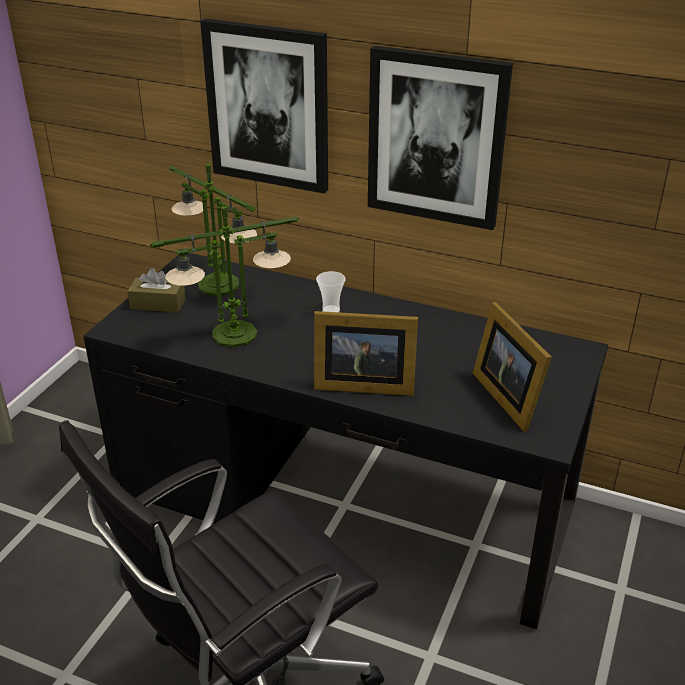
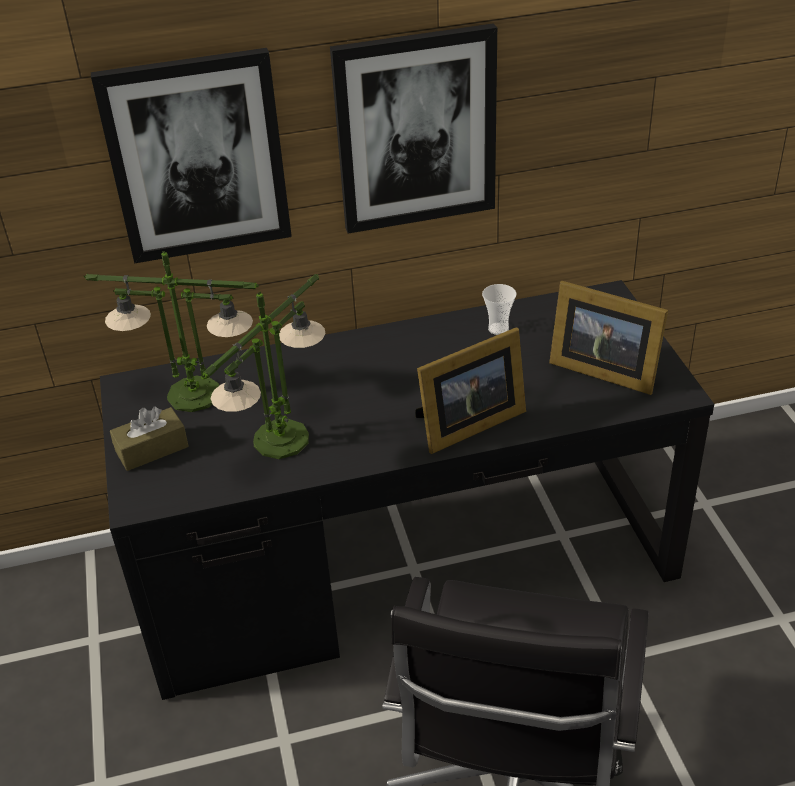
camera: 35 degrees left, 5 degrees up
(331, 310) = (347, 365): cup -> cup (498, 329)

